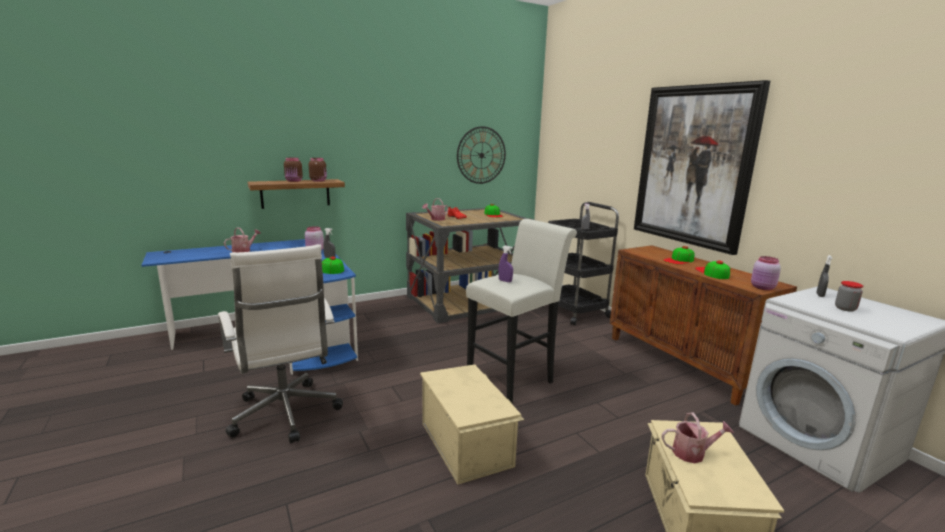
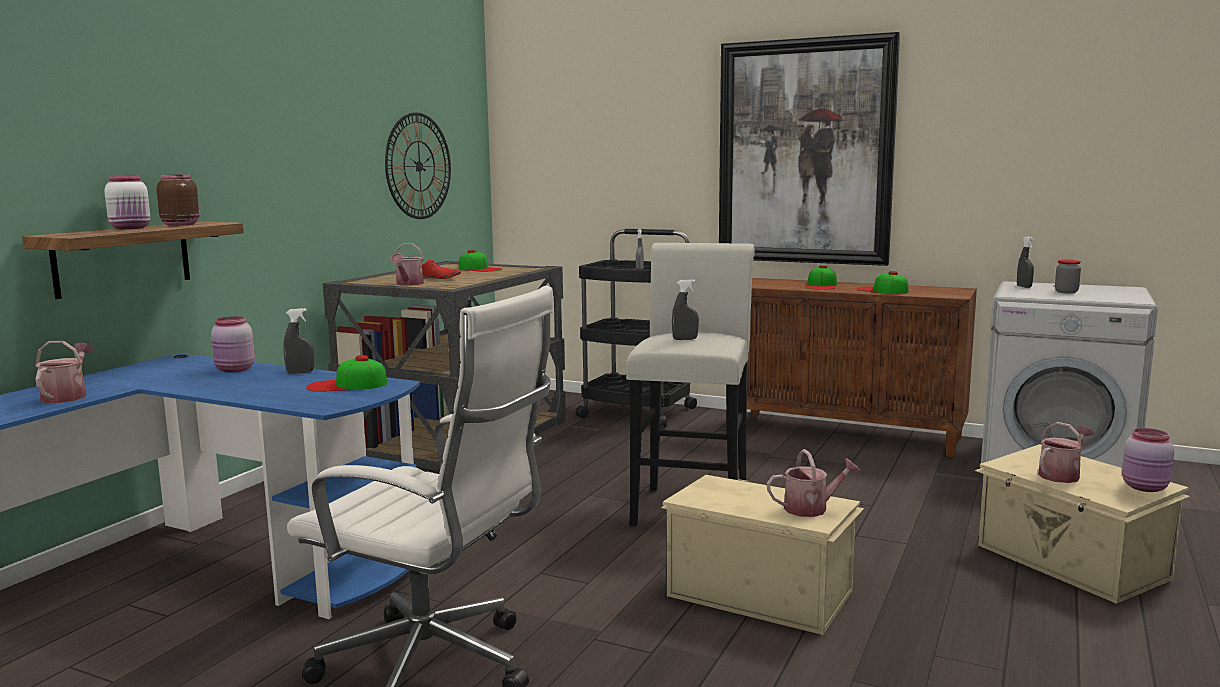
camera: 35 degrees left, 5 degrees down
(294, 181) = (131, 228): brown jar -> white jar
(480, 407) = (811, 508): none -> watering can
(505, 281) = (685, 339): purple spray bottle -> grey spray bottle
(762, 288) = (956, 294): pink jar -> pink jar (1146, 488)

